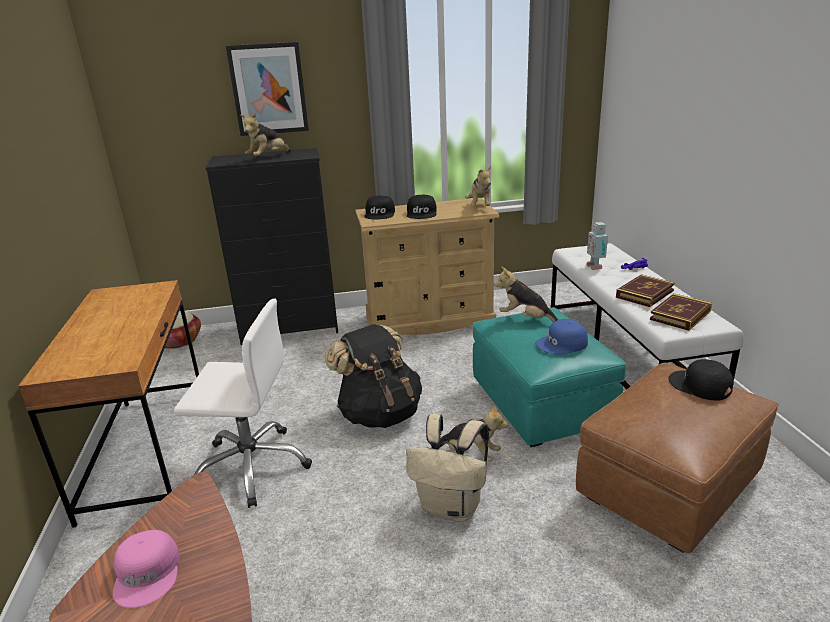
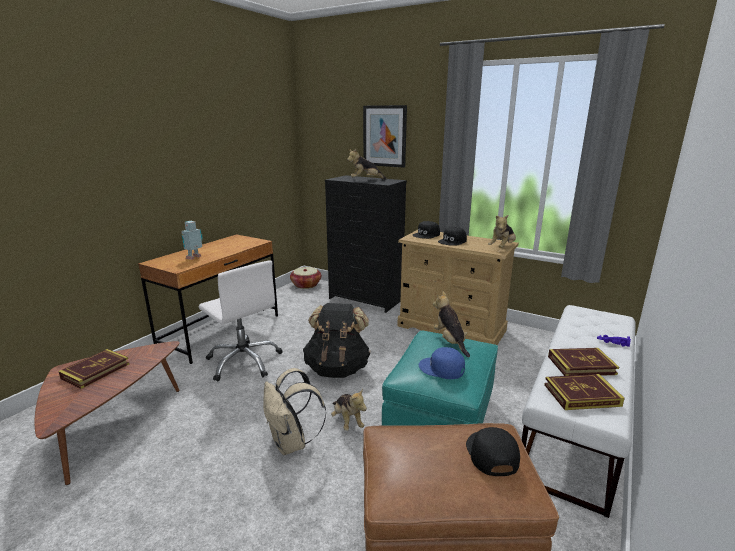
camera: 40 degrees right, 5 degrees down
(148, 573) = (95, 371): pink cap -> book
(595, 267) = (576, 328): toy robot -> toy robot (195, 257)

